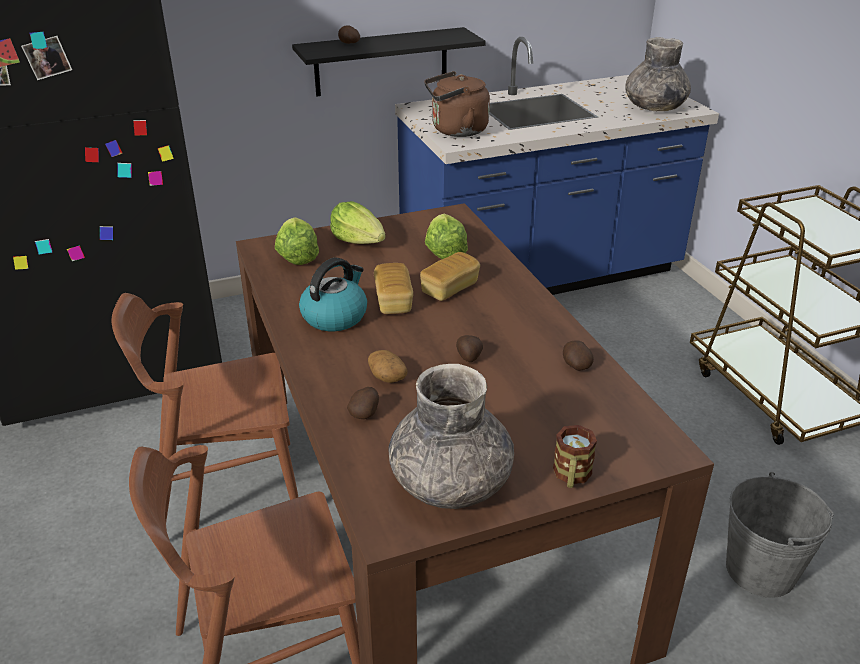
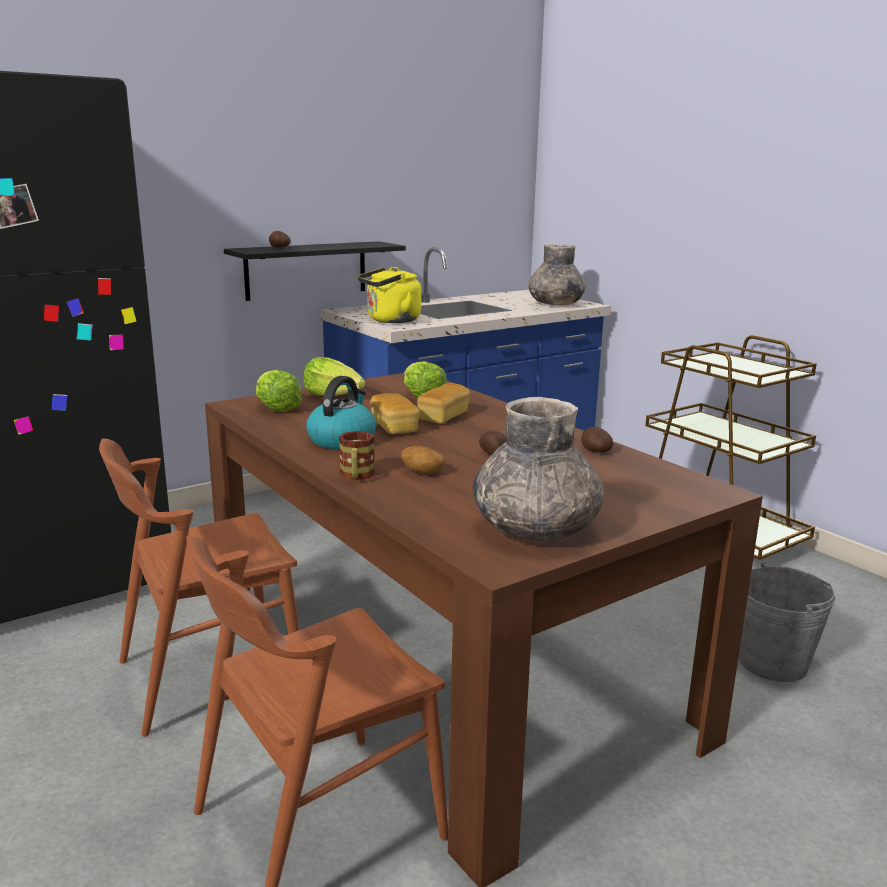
camera: 15 degrees left, 15 degrees down
(365, 413) = (417, 495): potato -> none
(456, 131) = (390, 320): brown kettle -> yellow kettle
(571, 476) = (646, 515): mug -> mug (356, 476)

